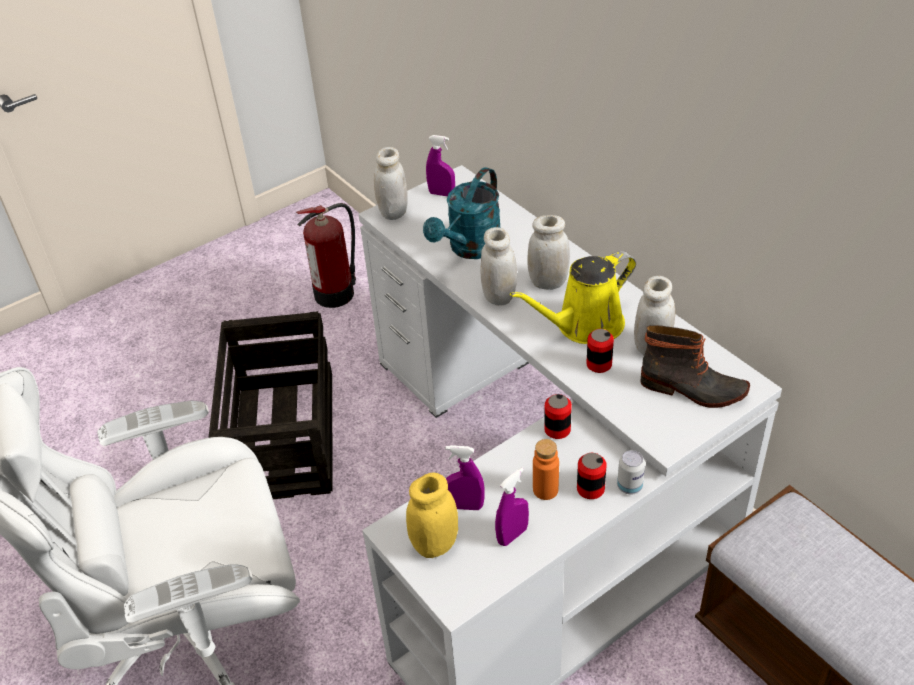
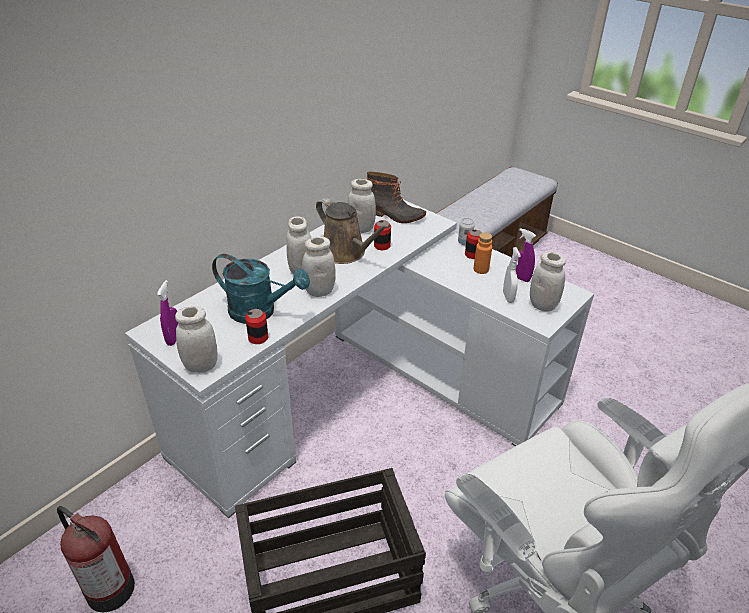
camera: 105 degrees left, 5 degrees down
(435, 545) = (542, 305): yellow jar -> white jar
(465, 506) = (508, 297): purple spray bottle -> white spray bottle
(557, 430) = (431, 268): can -> can (258, 338)
(584, 326) = (346, 253): yellow watering can -> brown watering can
(692, 390) = (394, 215): boot -> boot turned 105 degrees clockwise

